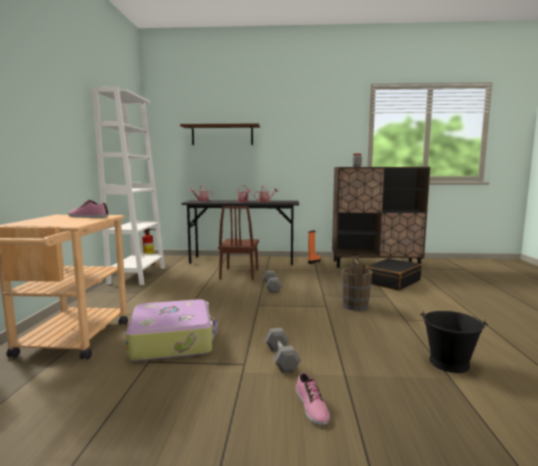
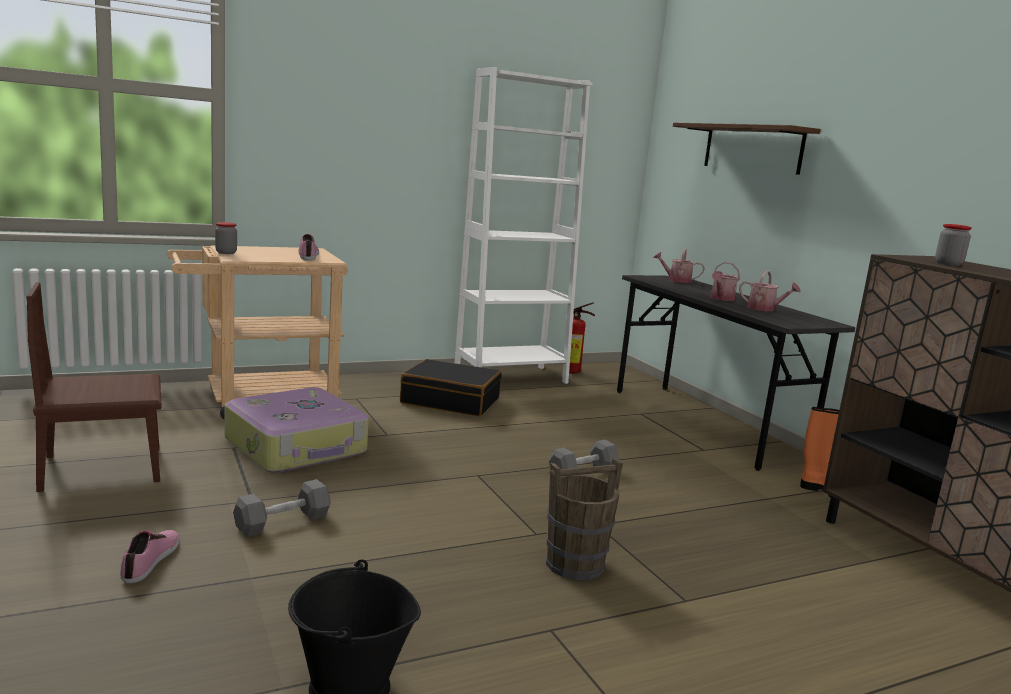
camera: 60 degrees right, 5 degrees up
(46, 224) = (226, 252): none -> jar
(239, 274) = (619, 435): brown chair -> brown chair (102, 468)
(310, 406) = (151, 560): shoe -> shoe turned 135 degrees clockwise
(392, 282) = (822, 603): black suitcase -> black suitcase (450, 401)

